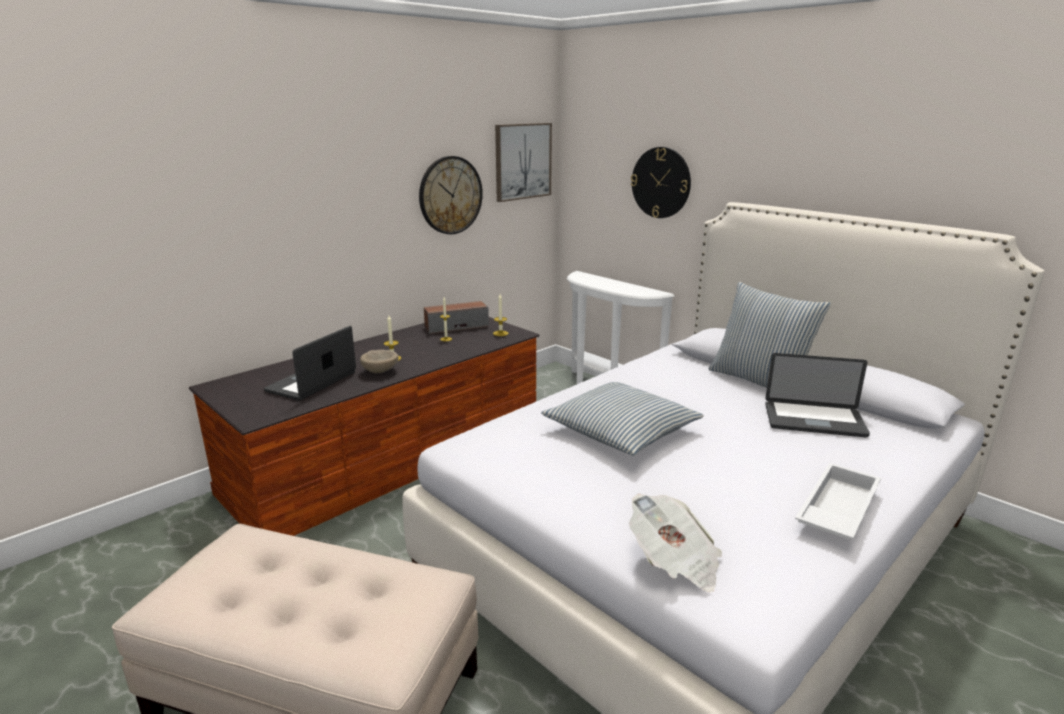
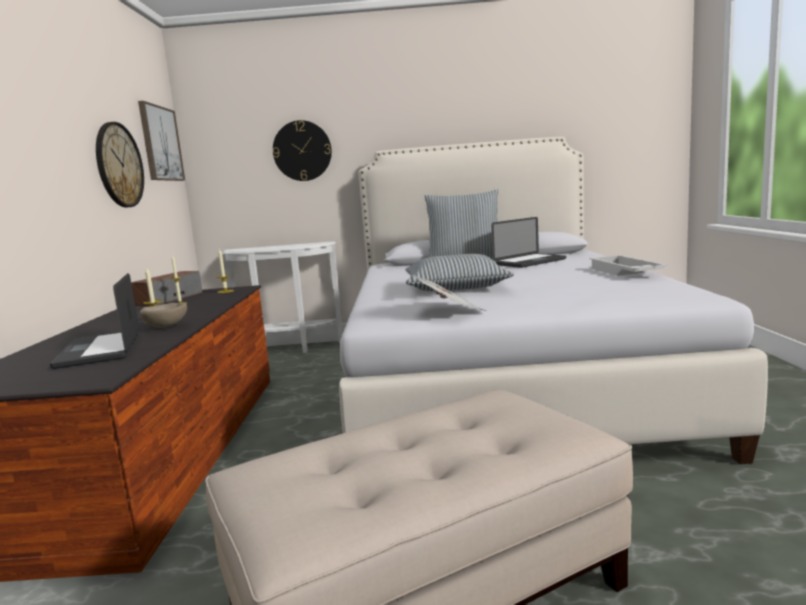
camera: 45 degrees left, 10 degrees down
(674, 562) = (628, 300): newspaper -> newspaper (448, 312)

